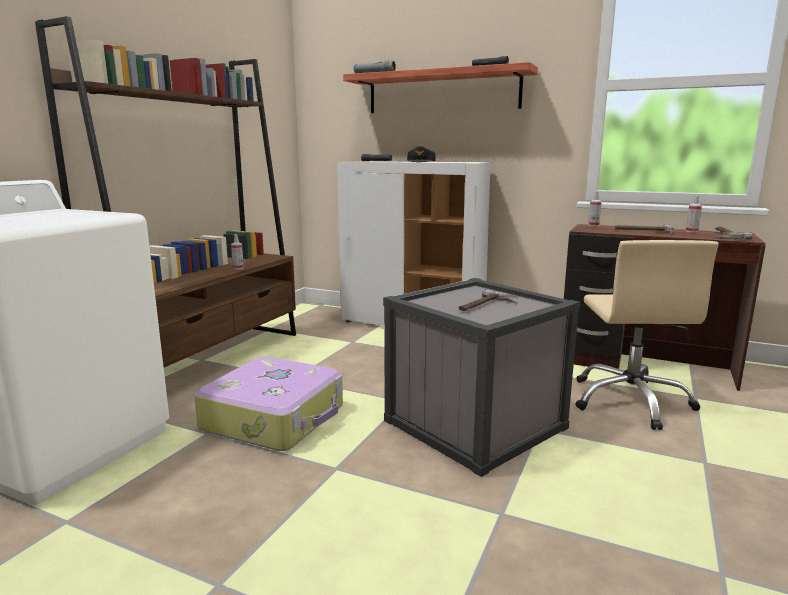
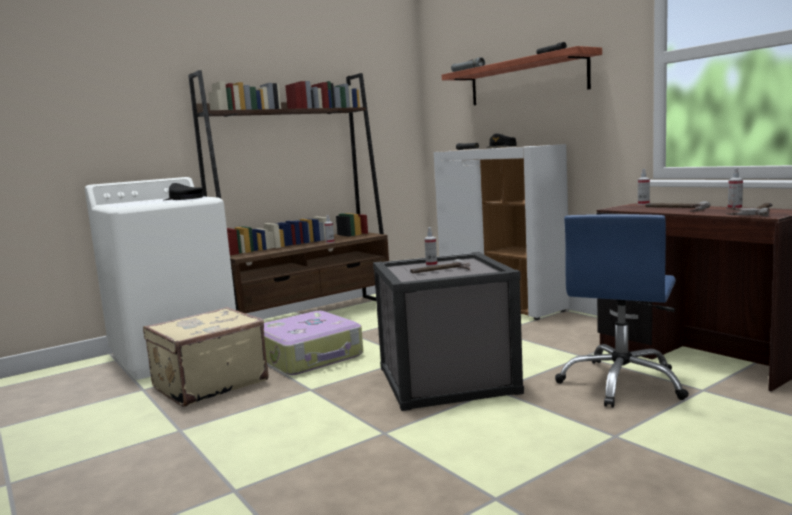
camera: 30 degrees right, 5 degrees down
(80, 216) = (183, 199): none -> black cap
(175, 488) = (208, 384): none -> beige suitcase
(451, 297) = (431, 265): none -> spray bottle
(630, 401) = (622, 383): beige office chair -> blue office chair

